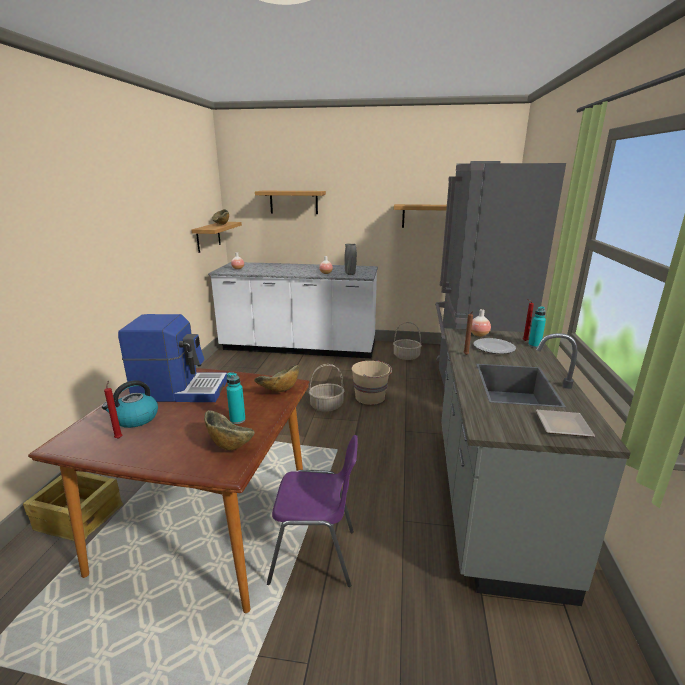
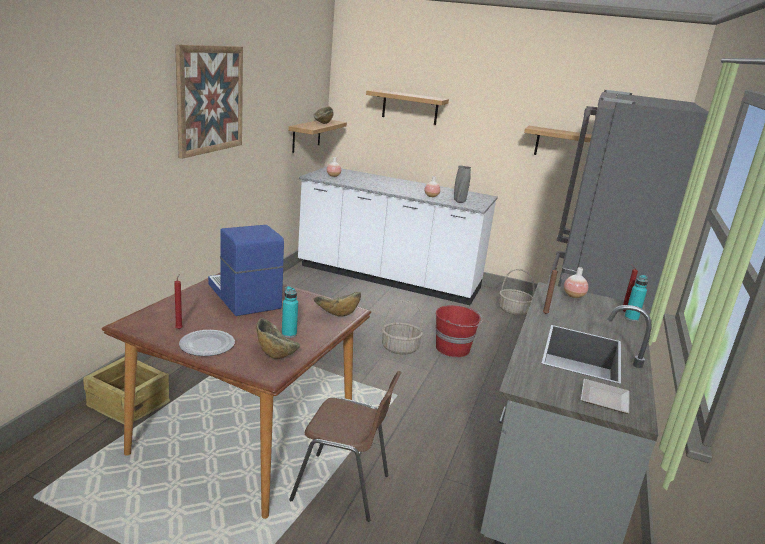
camera: 10 degrees right, 0 degrees up
(112, 207) = (210, 99): none -> picture
(135, 419) = (196, 315): kettle -> none
(181, 390) = (243, 296): coffee machine -> coffee machine turned 135 degrees counterclockwise
(315, 556) = (343, 488): purple chair -> brown chair
(370, 397) = (453, 348): beige bucket -> red bucket
(494, 348) = (582, 312): plate -> plate (207, 345)

